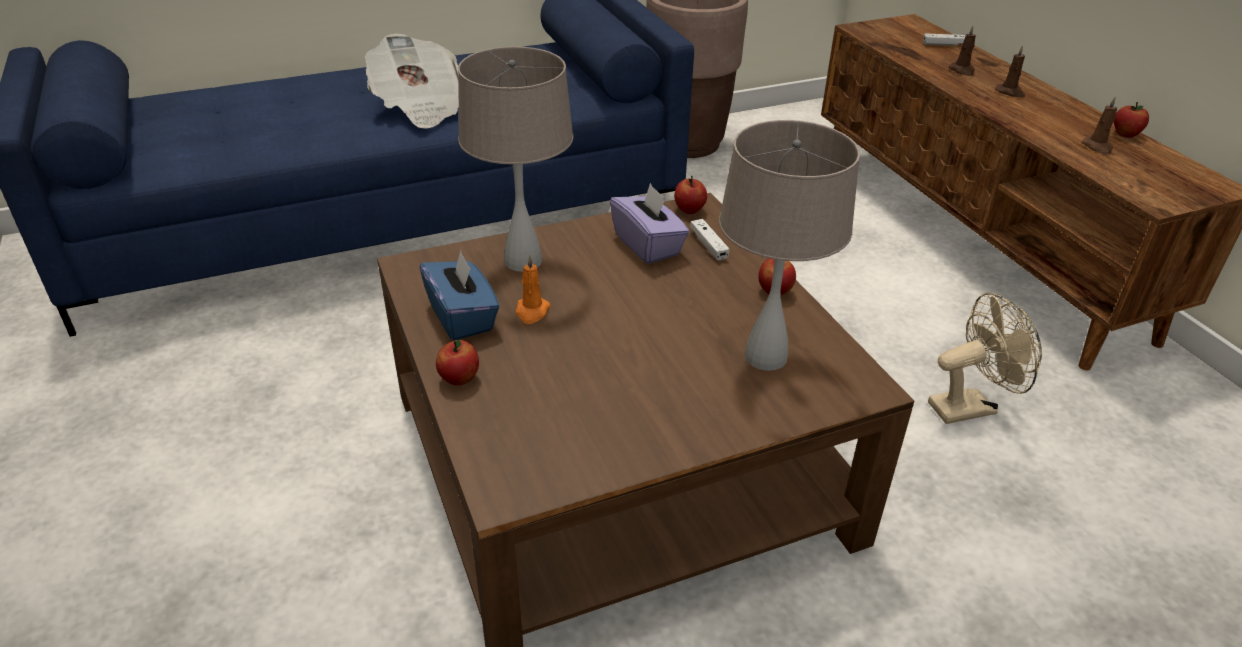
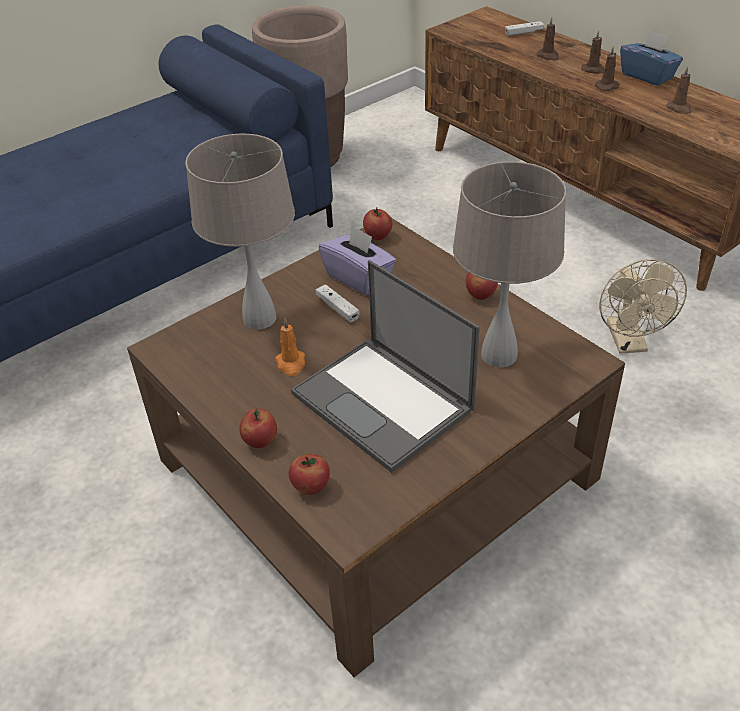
camera: 15 degrees left, 5 degrees up
(420, 107) = (86, 186): newspaper -> none
(462, 317) = (234, 384): blue tissue box -> blue tissue box (647, 76)
(611, 373) = (384, 402): none -> laptop
(708, 245) = (408, 265): white game controller -> white game controller (337, 308)
(970, 406) = (629, 343): beige fan -> beige fan turned 120 degrees clockwise
(1019, 111) = (607, 86): none -> brown candle
(1125, 135) = (695, 92): apple -> apple (311, 487)

